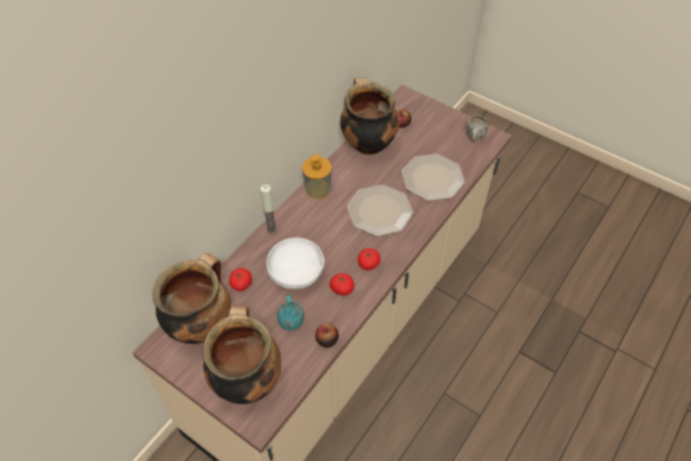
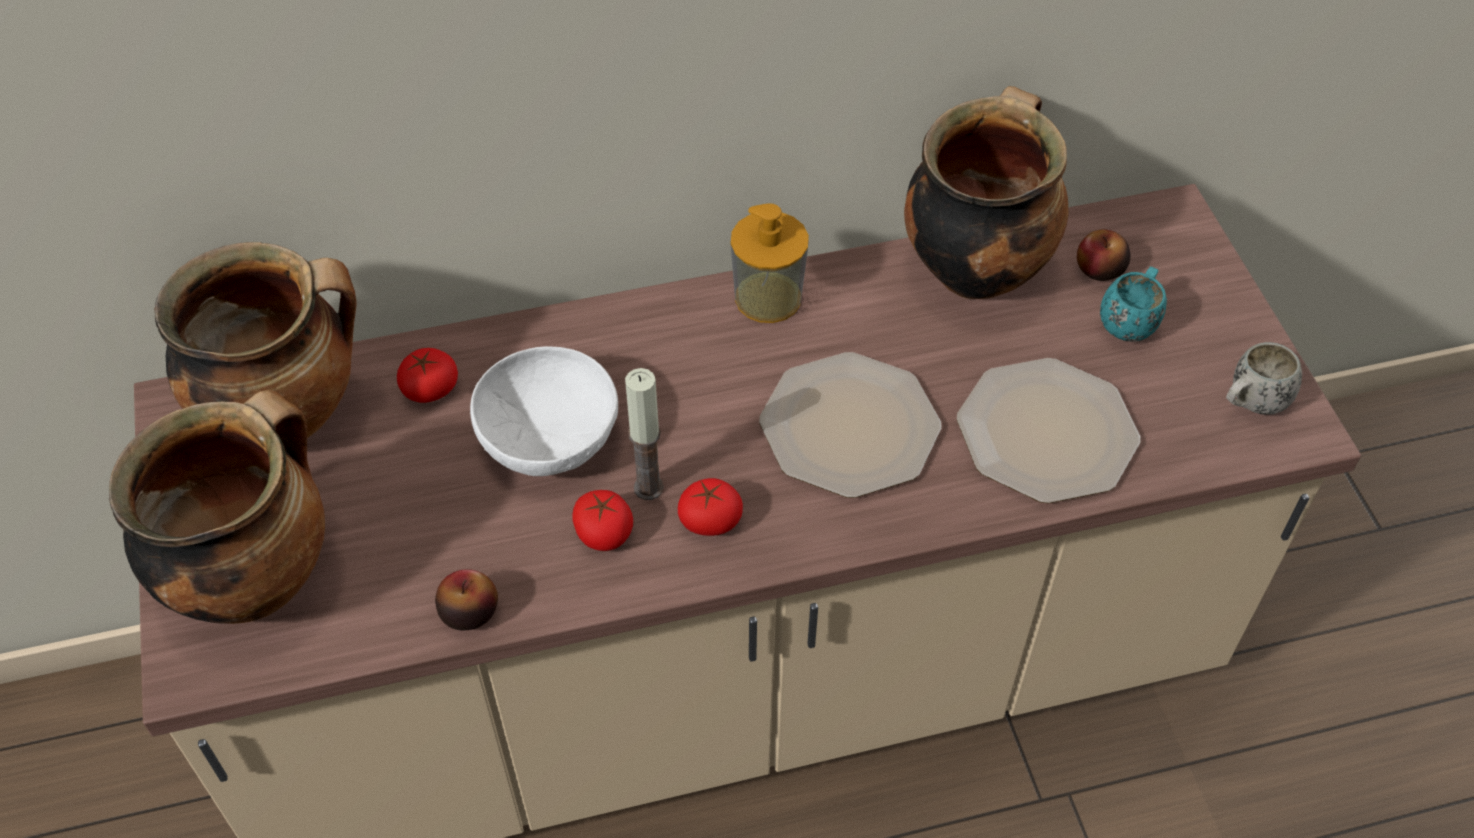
camera: 40 degrees right, 0 degrees up
(271, 229) = (593, 320): candle -> candle (648, 487)
(290, 319) = (447, 520): turquoise mug -> turquoise mug (1130, 321)

